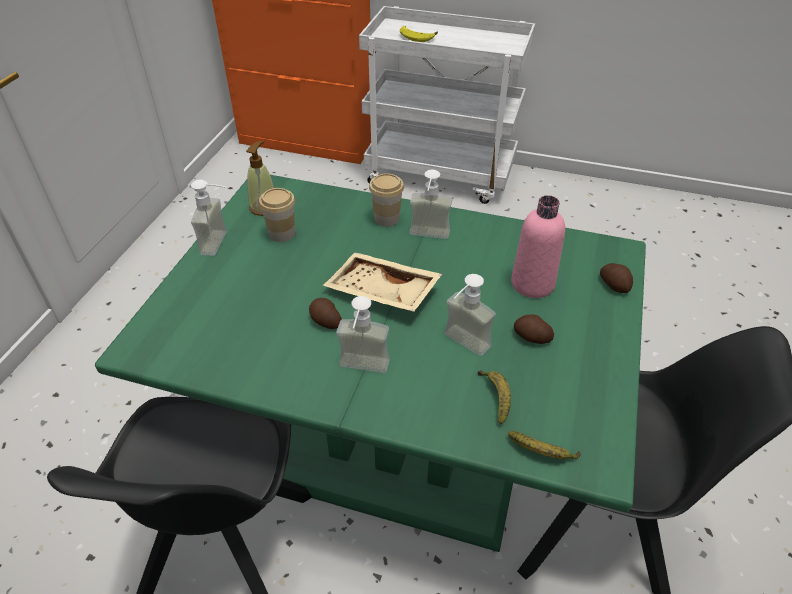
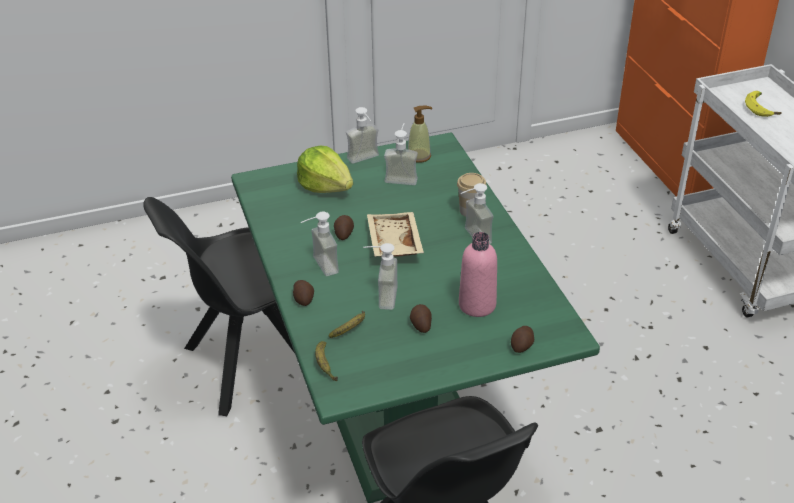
camera: 55 degrees right, 5 degrees down
(225, 294) = (325, 186): none -> lettuce
(282, 233) = (402, 177): cup -> soap dispenser
(406, 413) = (303, 298): none -> potato

